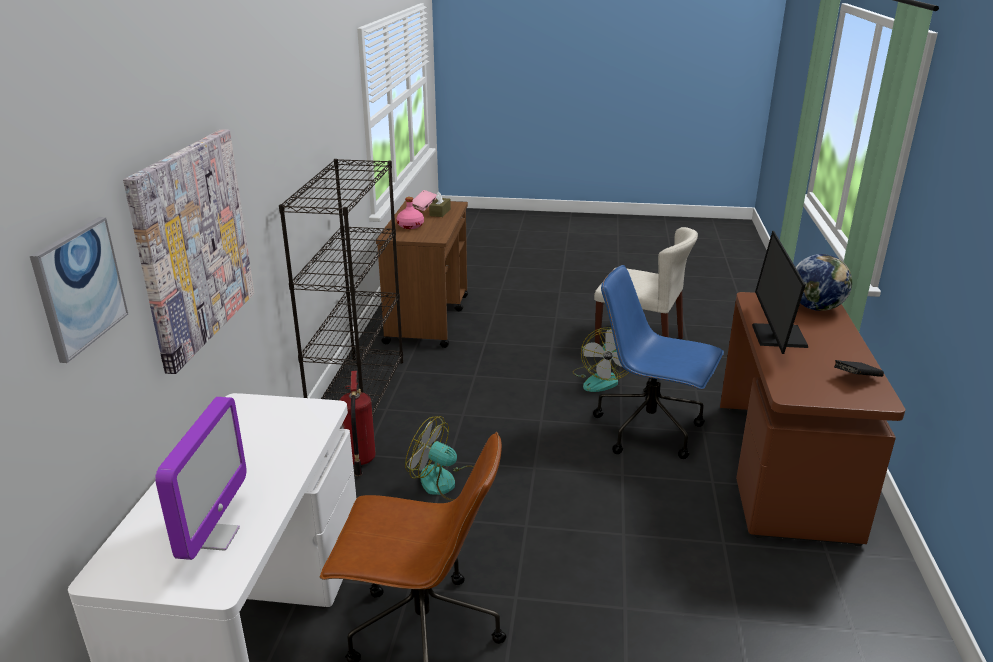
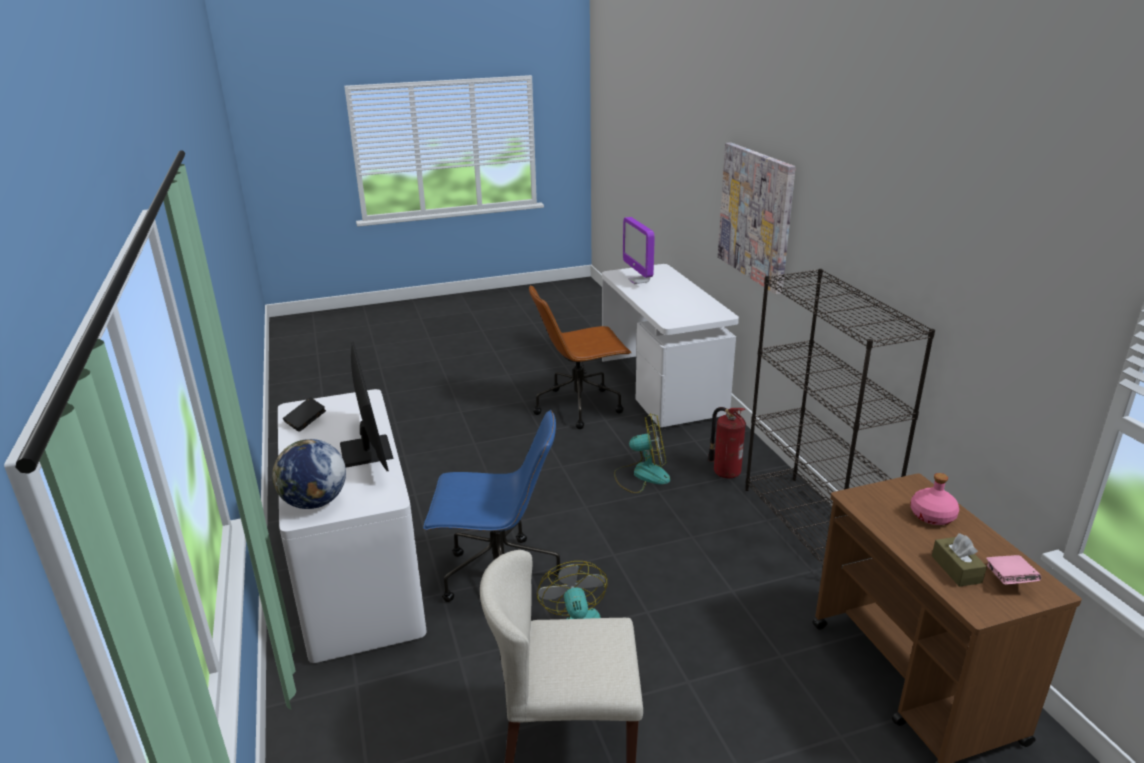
camera: 155 degrees right, 0 degrees up
(79, 287) = (705, 170): picture -> none
(785, 469) = (357, 572): brown desk -> white desk

